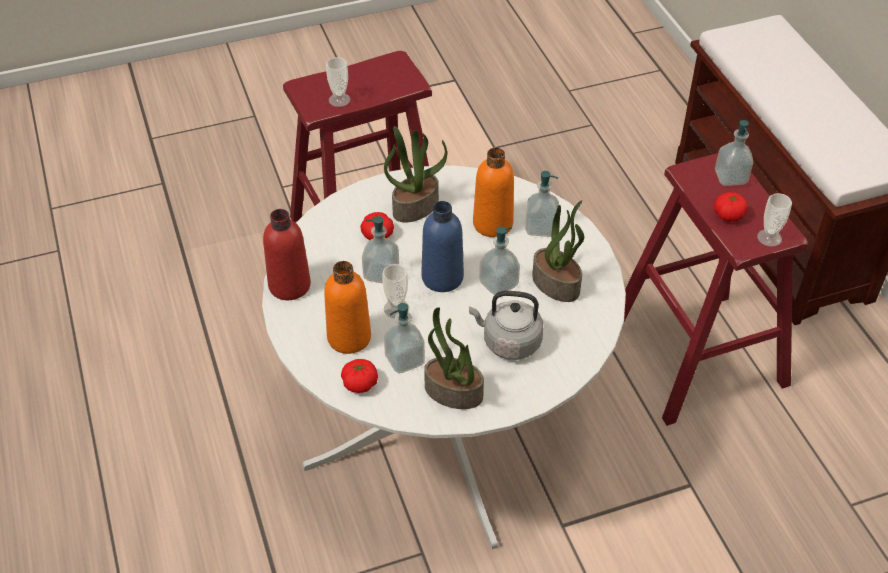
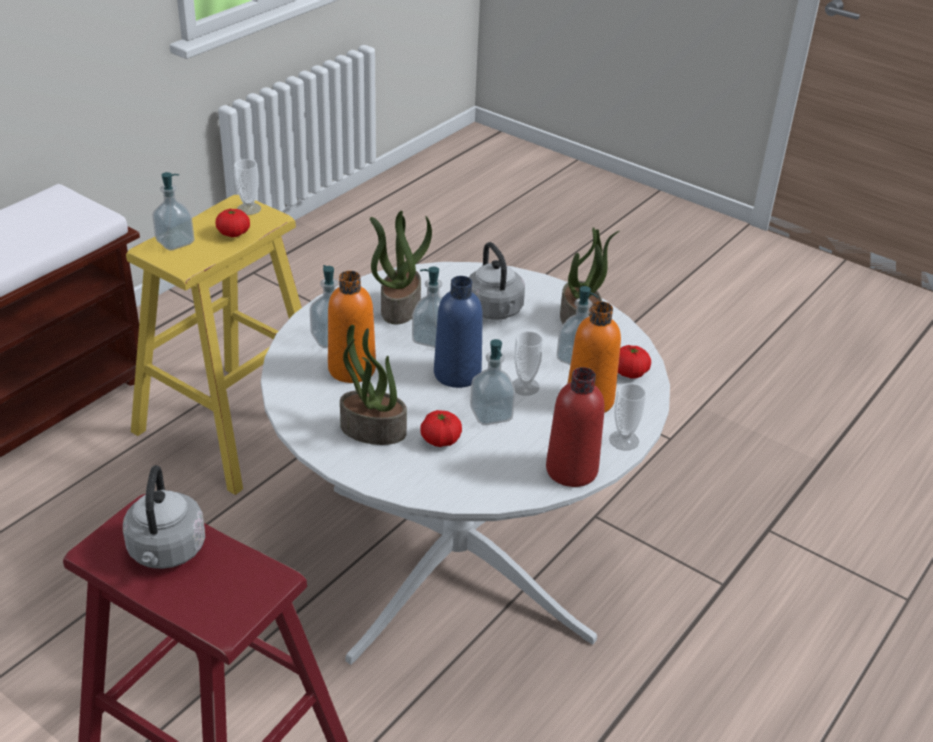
camera: 125 degrees left, 10 degrees down
(339, 100) = (231, 566): cup -> cup (624, 440)
(372, 81) = (166, 552): none -> grey kettle
(696, 356) = (233, 426): red stool -> yellow stool

